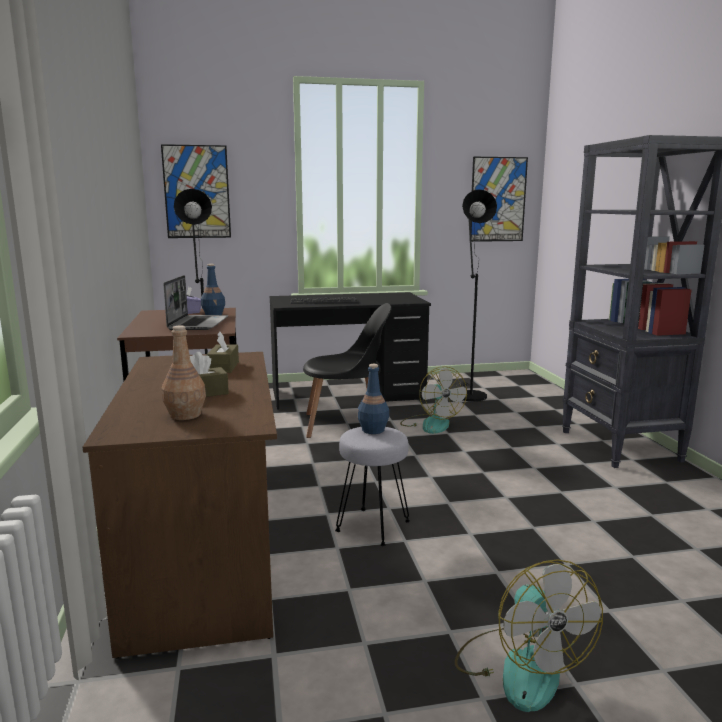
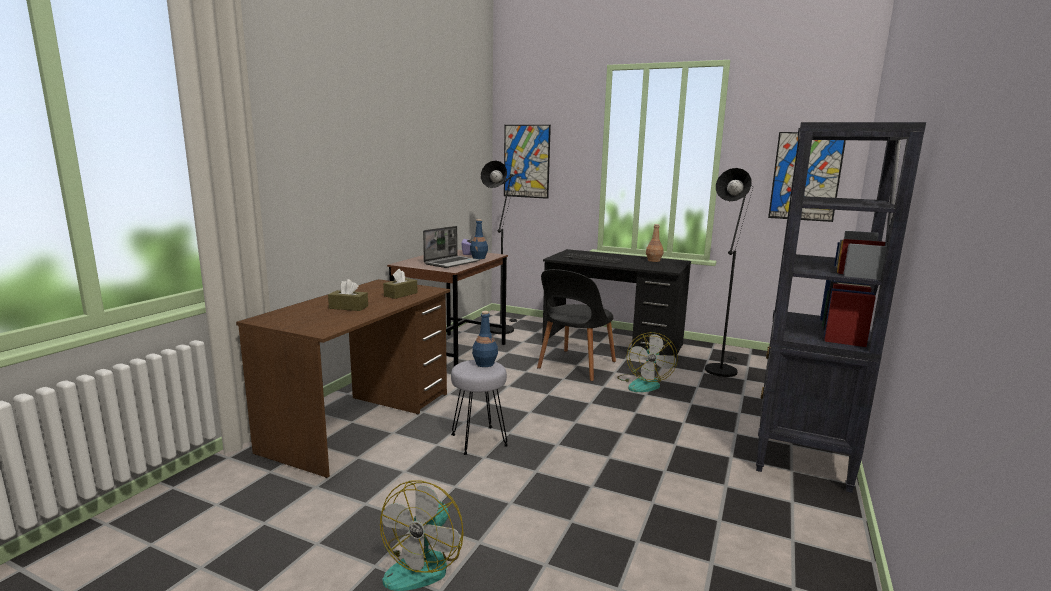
camera: 35 degrees right, 0 degrees up
(185, 415) = (311, 317): brown bottle -> brown bottle (654, 260)
(347, 424) = (575, 366): black chair -> black chair turned 90 degrees clockwise

